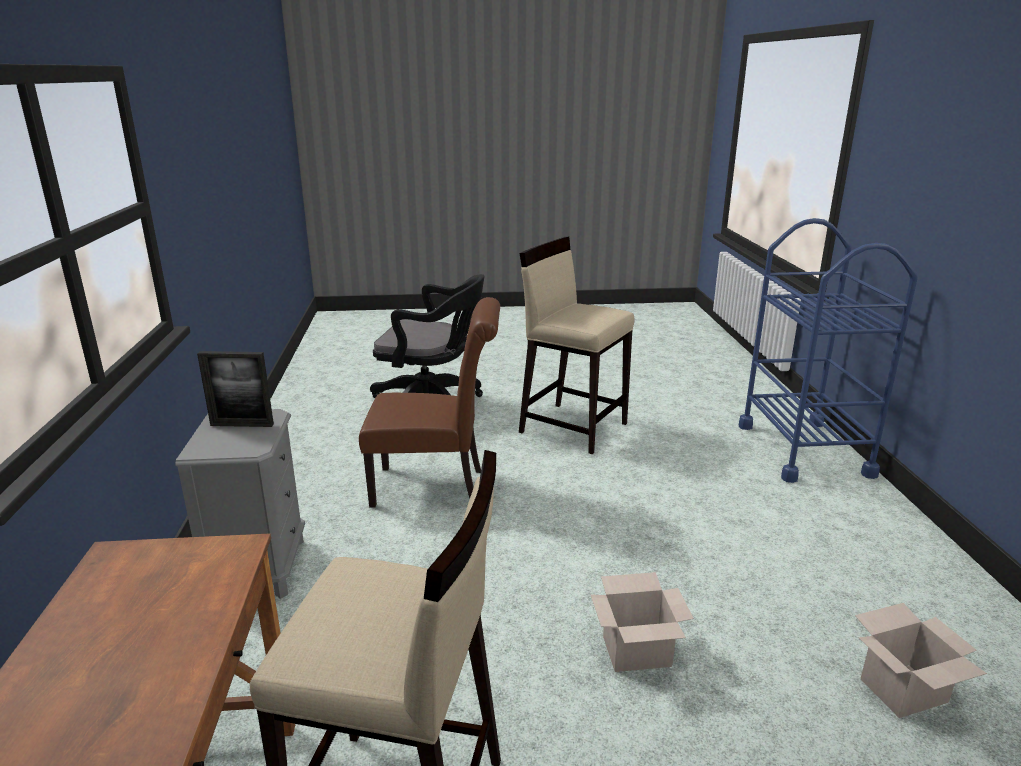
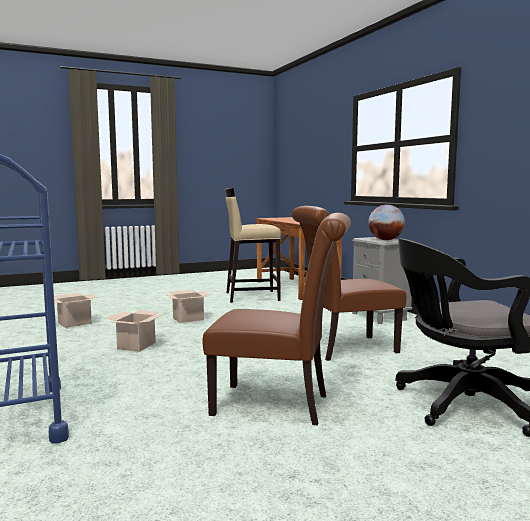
camera: 160 degrees right, 15 degrees down
(242, 425) = (385, 240): picture frame -> globe
(572, 427) = (278, 405): beige stool -> brown chair
(724, 554) = (136, 345): none -> cardboard box

